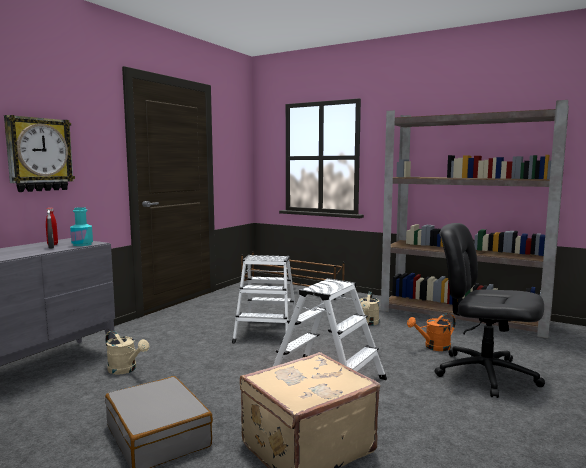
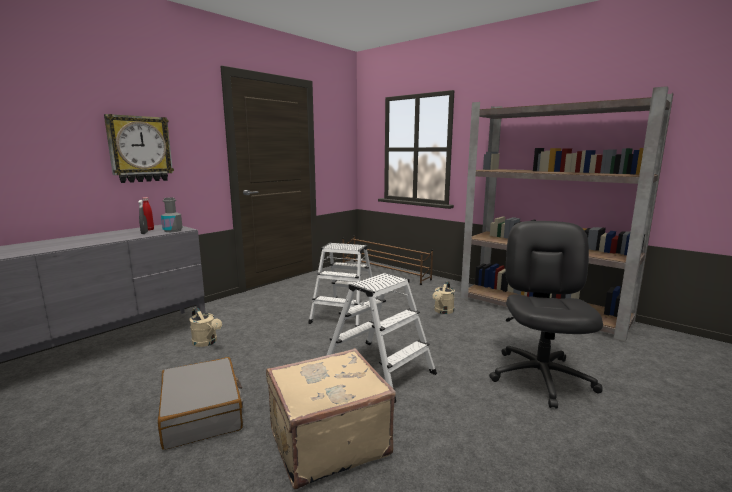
camera: 10 degrees right, 5 degrees up
(82, 244) = (172, 230): turquoise bottle -> grey bottle
(433, 347) = (497, 342): orange watering can -> none
(485, 374) = (541, 377): black office chair -> black office chair turned 60 degrees clockwise

